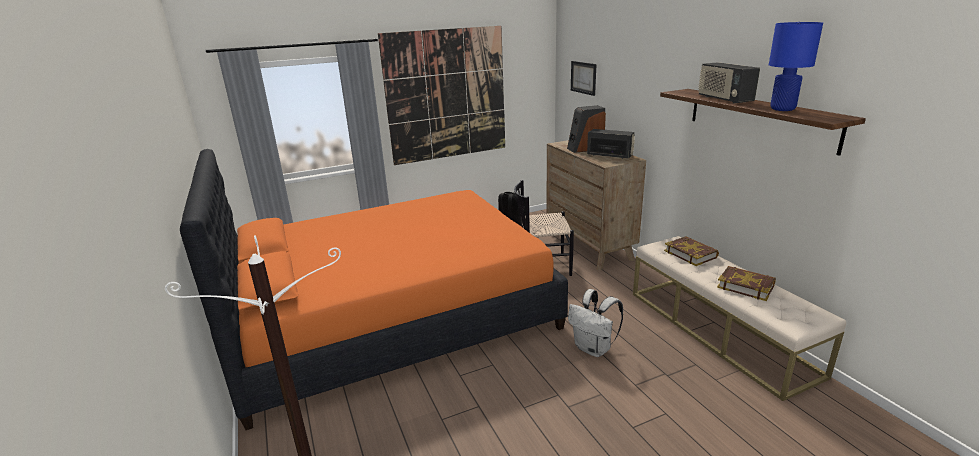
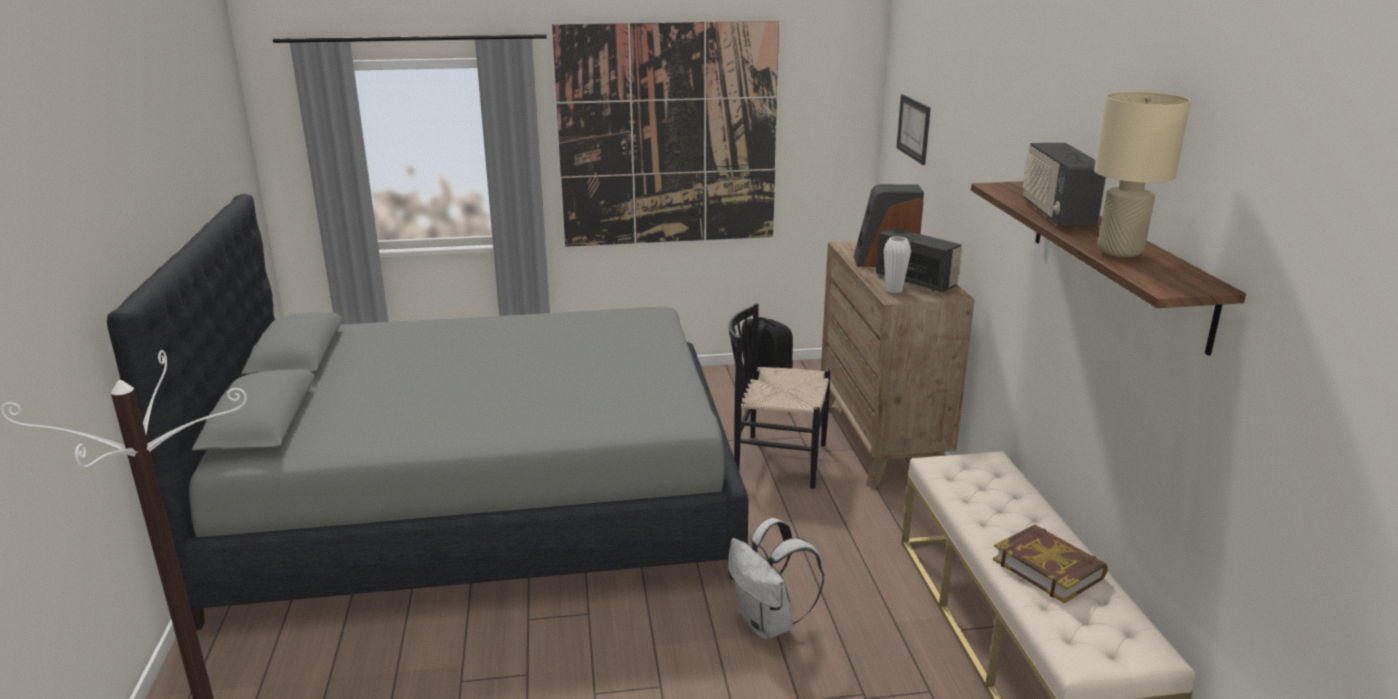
camera: 15 degrees right, 0 degrees up
(392, 316) = (483, 502): orange bed -> grey bed
(603, 161) = (893, 290): none -> white vase
(690, 254) = (995, 489): book -> none
(782, 110) = (1119, 254): blue table lamp -> beige table lamp

